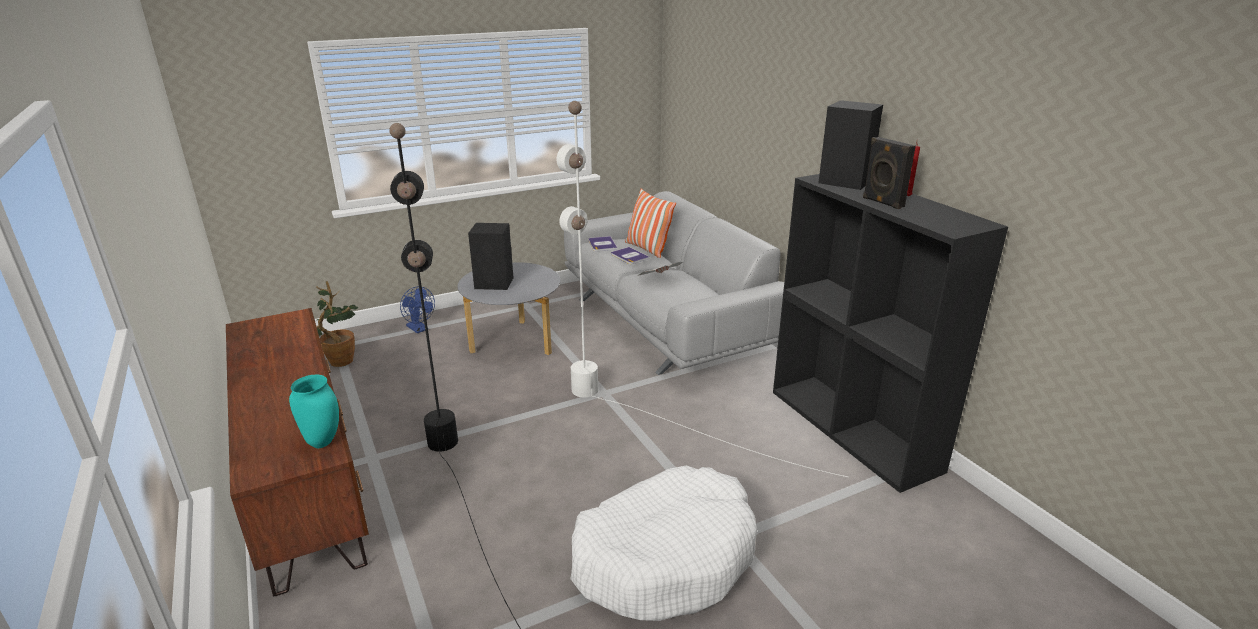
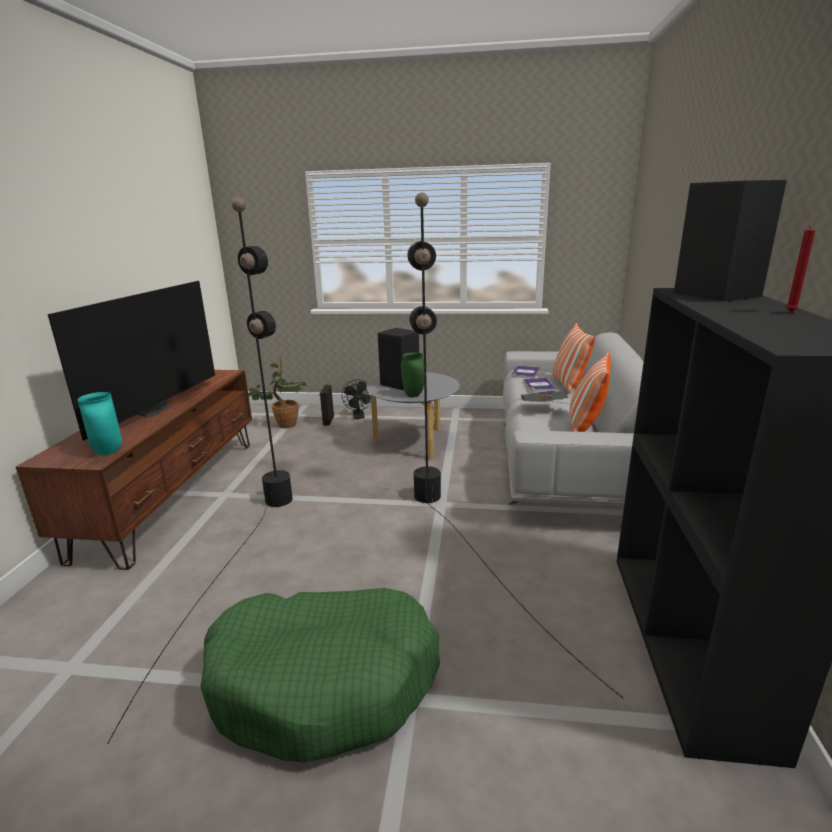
camera: 35 degrees right, 5 degrees down
(281, 384) = (152, 409): none -> television
(419, 329) = (359, 416): blue fan -> black fan
(525, 293) = (413, 395): none -> green vase
(648, 413) = (461, 535): white floor lamp -> black floor lamp
(665, 557) = (325, 681): white dog bed -> green dog bed
(704, 287) = (586, 426): none -> pillow
(882, 202) = (730, 313): black speaker -> black speaker (327, 421)

